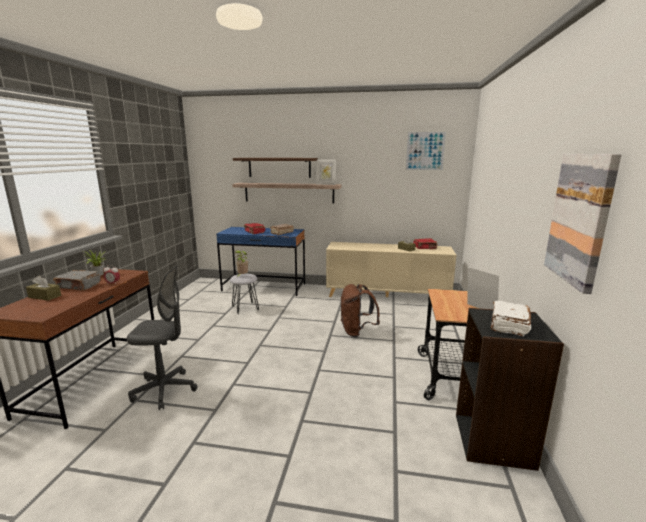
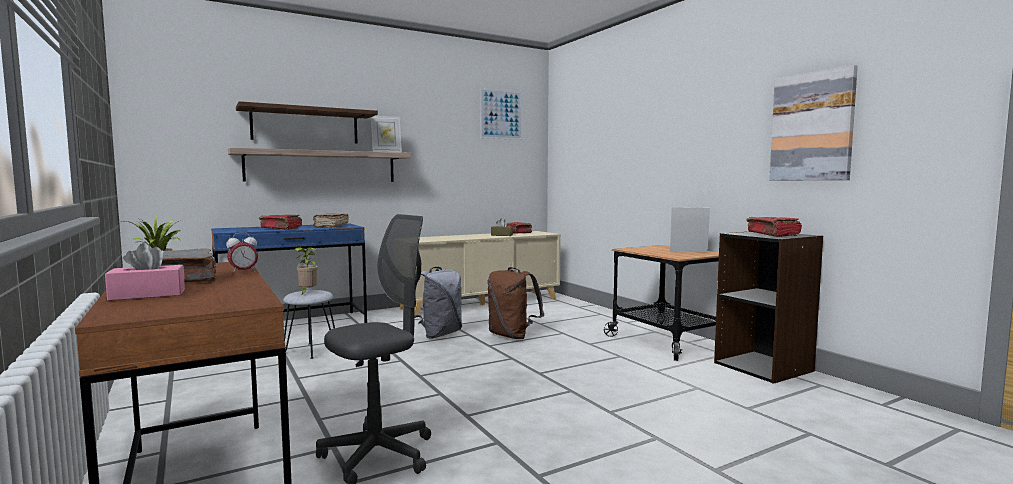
camera: 40 degrees left, 10 degrees down
(45, 296) = (147, 295): brown tissue box -> pink tissue box
(318, 316) = (438, 334): none -> grey backpack
(508, 325) = (773, 234): white book -> red book

